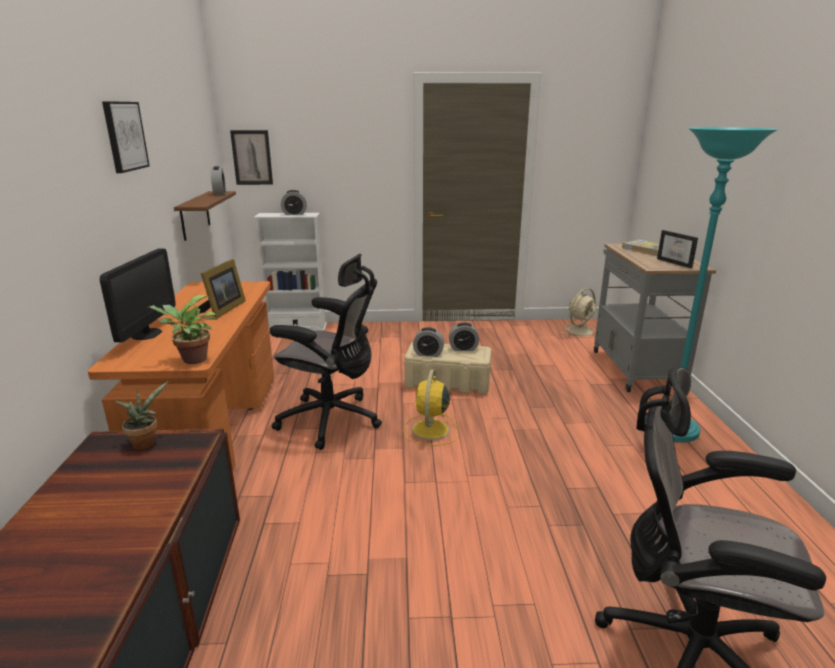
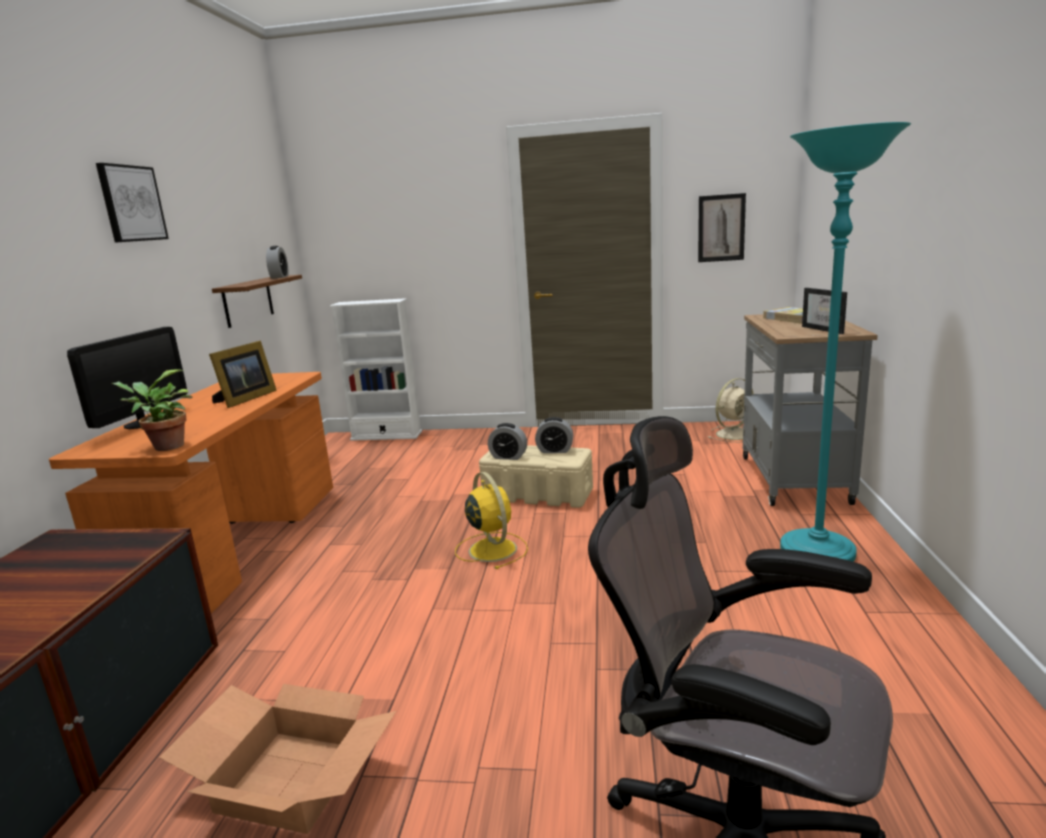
camera: 10 degrees right, 5 degrees down
(145, 442) = (96, 541): potted plant -> none
(252, 157) = (329, 239): picture -> picture (721, 228)
(294, 214) = (376, 300): alarm clock -> none
(330, 419) = (377, 535): office chair -> none
(353, 626) = (288, 781): none -> cardboard box
(430, 430) = (491, 549): yellow fan -> yellow fan turned 135 degrees clockwise

